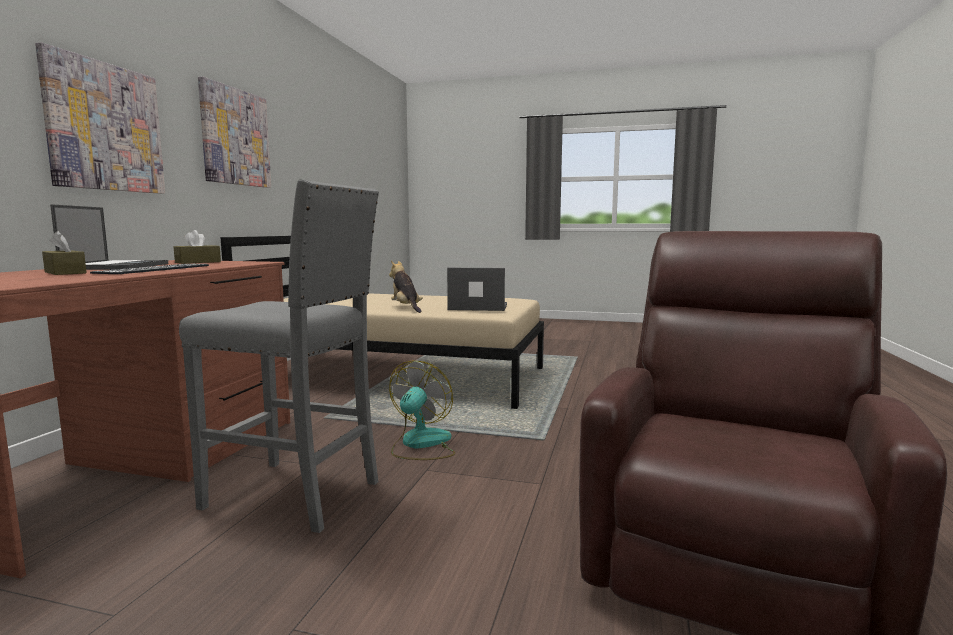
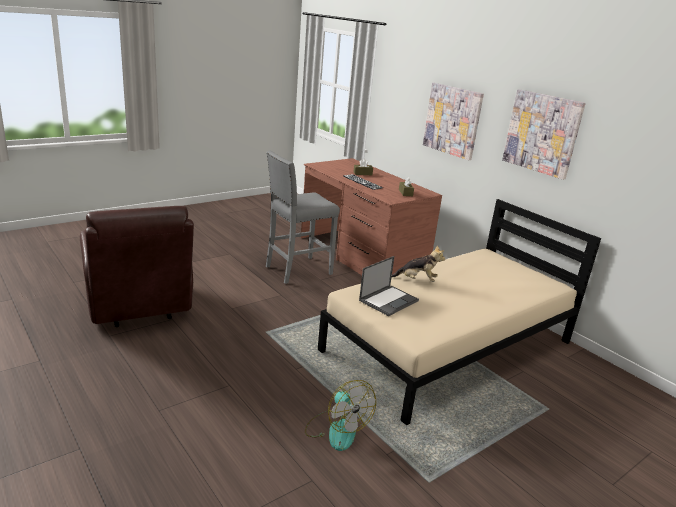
camera: 125 degrees right, 15 degrees up
(117, 266) = (390, 181): laptop -> none
(421, 444) = (308, 304): fan -> fan (336, 430)

